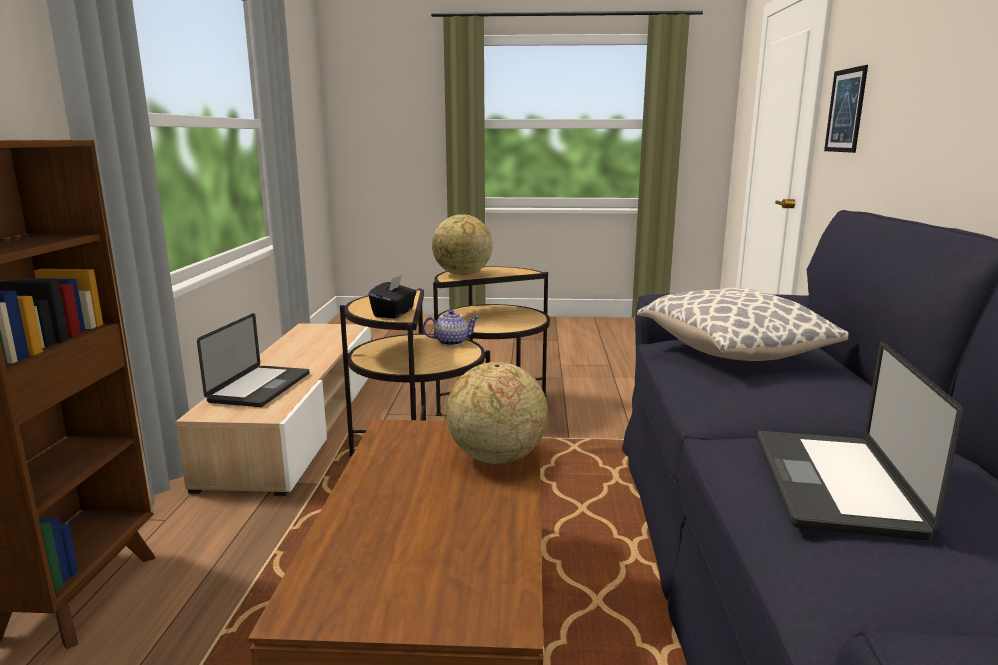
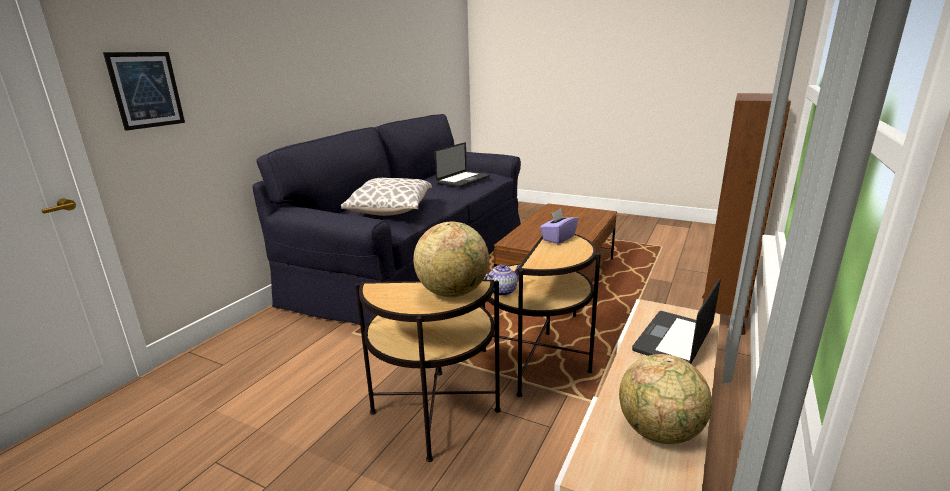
camera: 155 degrees left, 5 degrees up
(394, 313) = (558, 238): black tissue box -> purple tissue box
(451, 342) = (502, 291): teapot -> teapot turned 135 degrees clockwise
(496, 458) = (527, 234): globe -> globe (659, 432)

